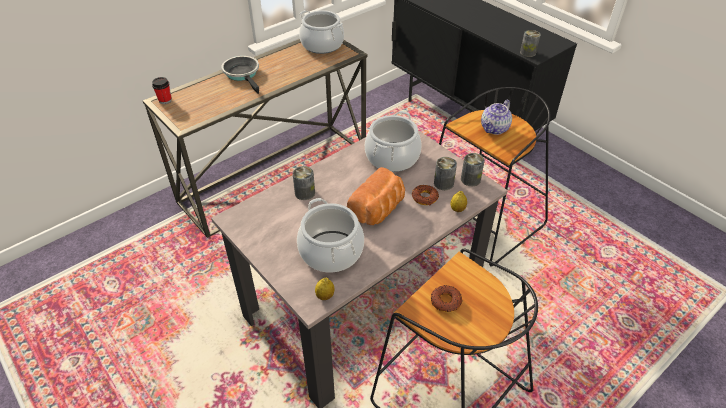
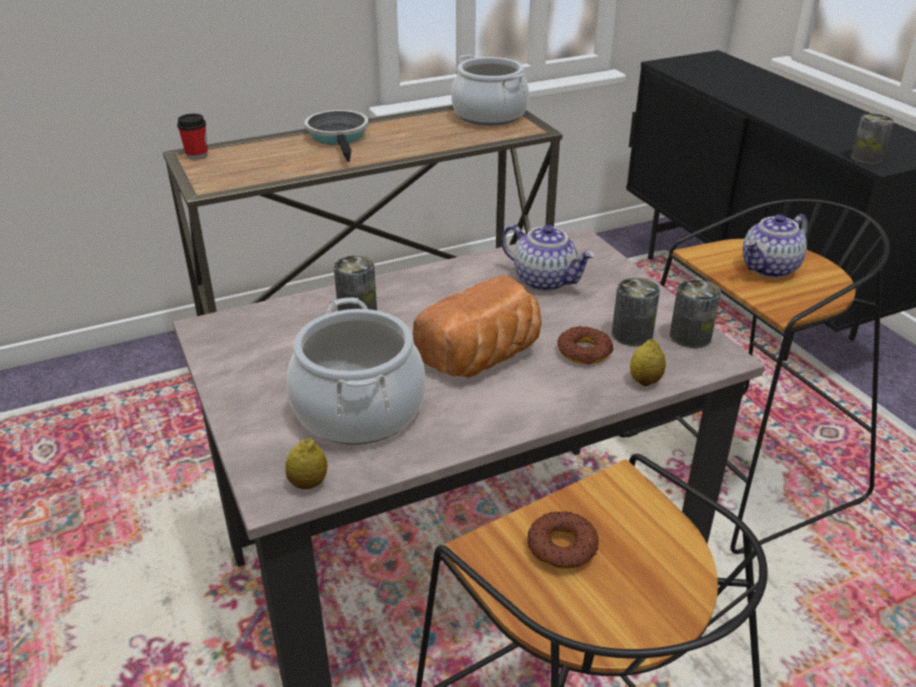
camera: 15 degrees right, 10 degrees down
(392, 157) = (545, 280): cooking pot -> teapot

